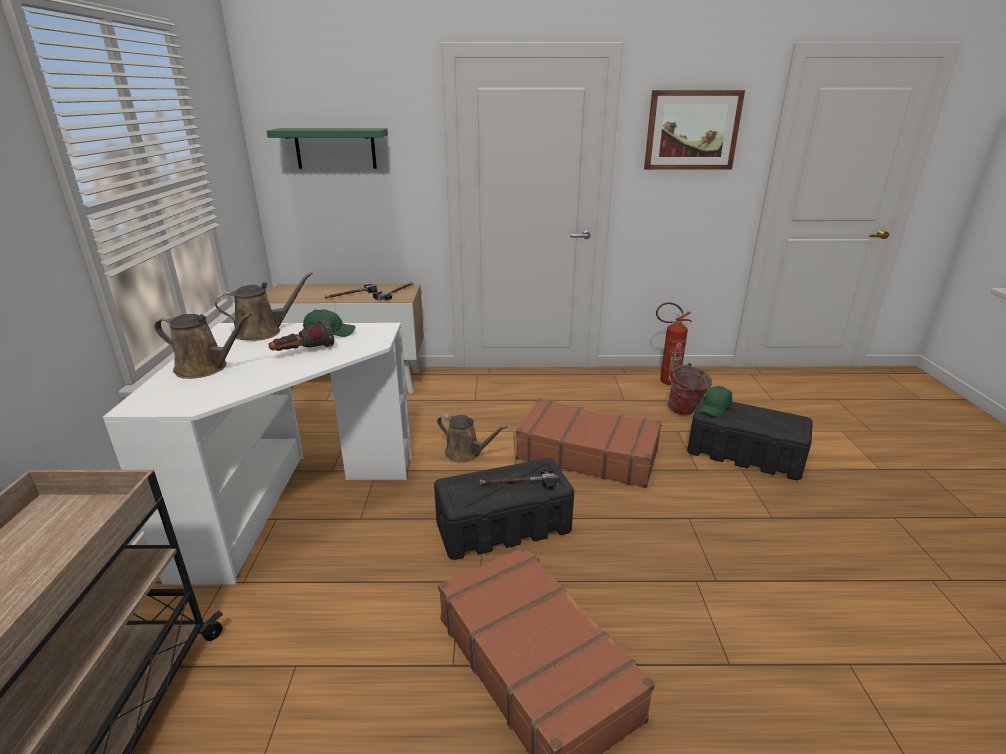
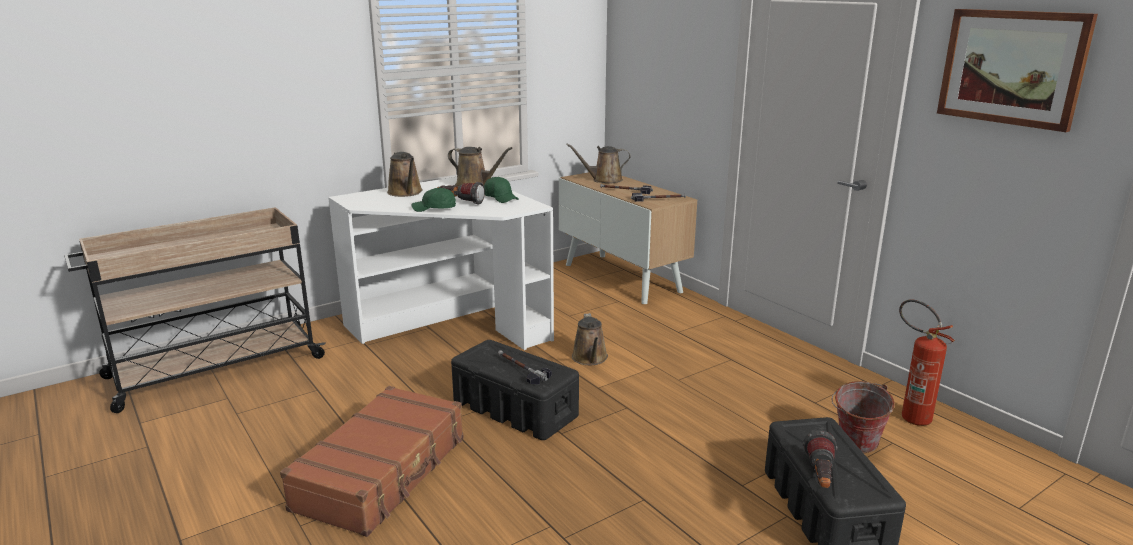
camera: 55 degrees right, 5 degrees down
(307, 292) = (604, 180): none -> brown watering can
(335, 148) = (657, 52): green shelf -> none
(587, 454) = (674, 413): brown suitcase -> none
(715, 408) = (810, 430): green cap -> green cap (434, 209)
(772, 429) = (820, 476): none -> flashlight

